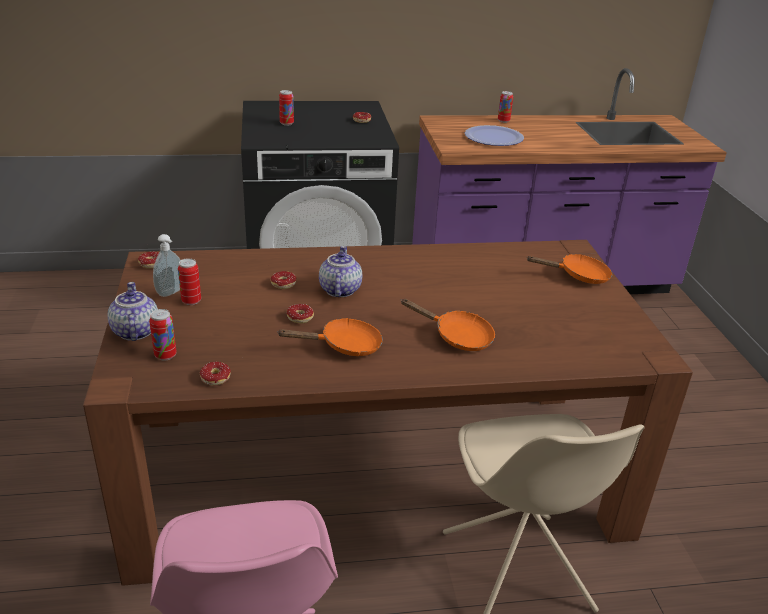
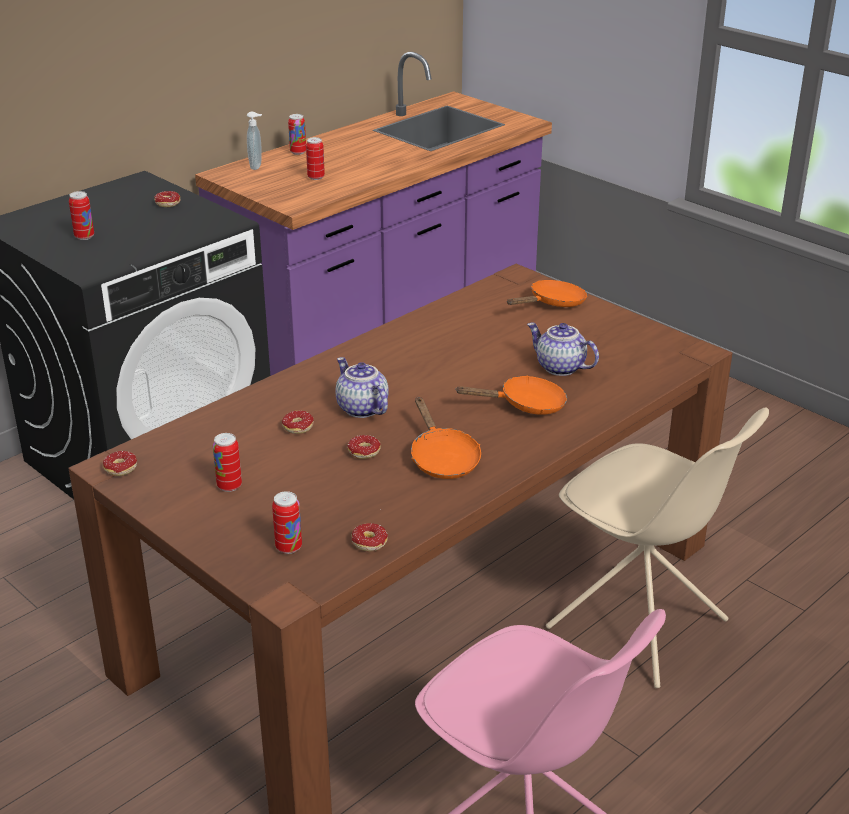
camera: 35 degrees left, 0 degrees up
(134, 331) = (218, 542): teapot -> teapot (559, 368)
(171, 293) = (194, 488): soap dispenser -> soap dispenser (257, 166)
(344, 346) = (442, 458): orange frying pan -> orange frying pan turned 120 degrees clockwise
(493, 137) = (316, 177): plate -> can

